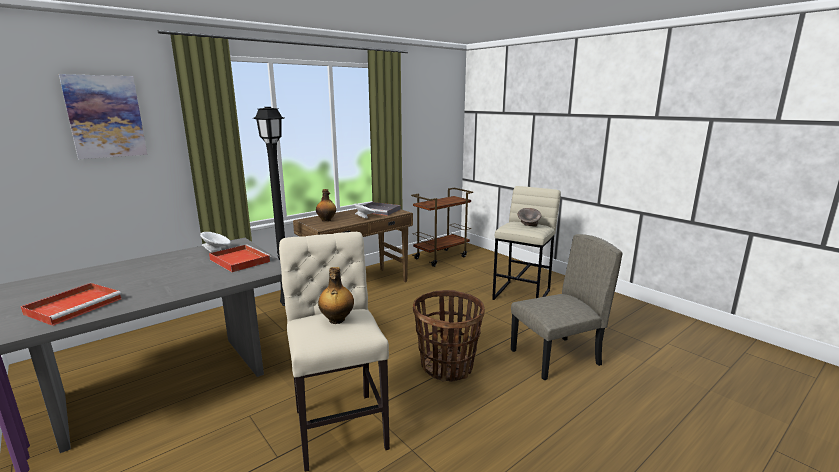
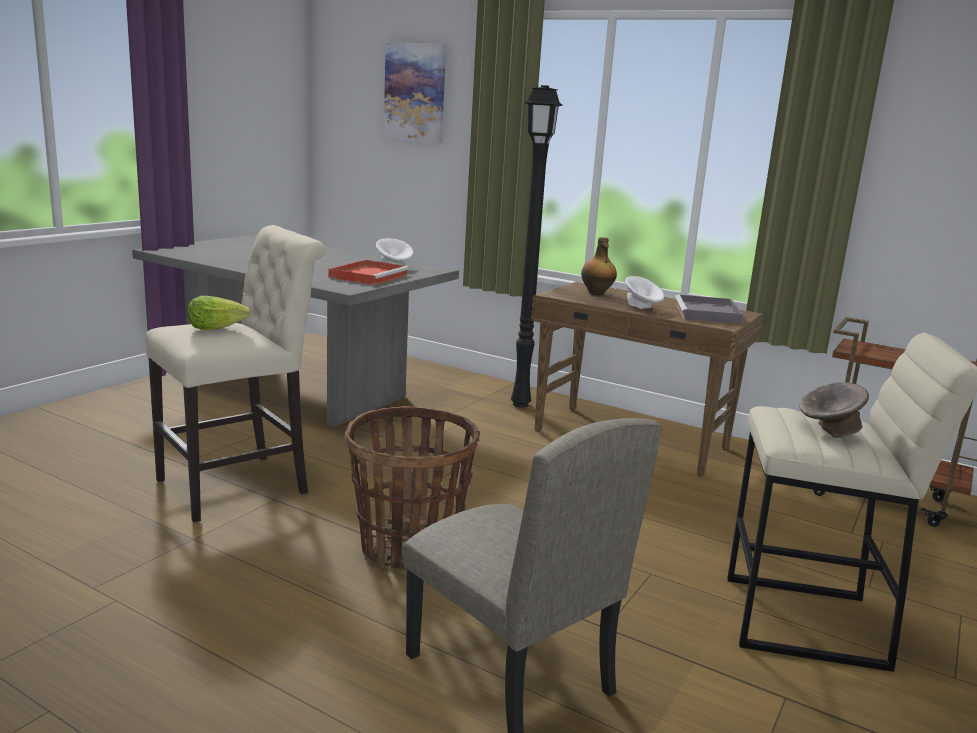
camera: 70 degrees right, 0 degrees up
(75, 305) = (225, 254): red tray -> none
(336, 320) = (216, 328): bottle -> lettuce

